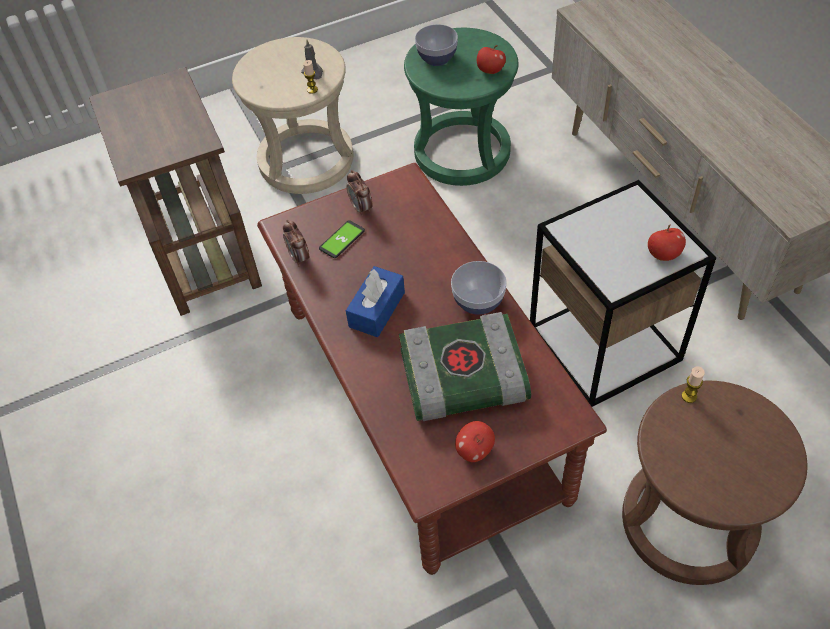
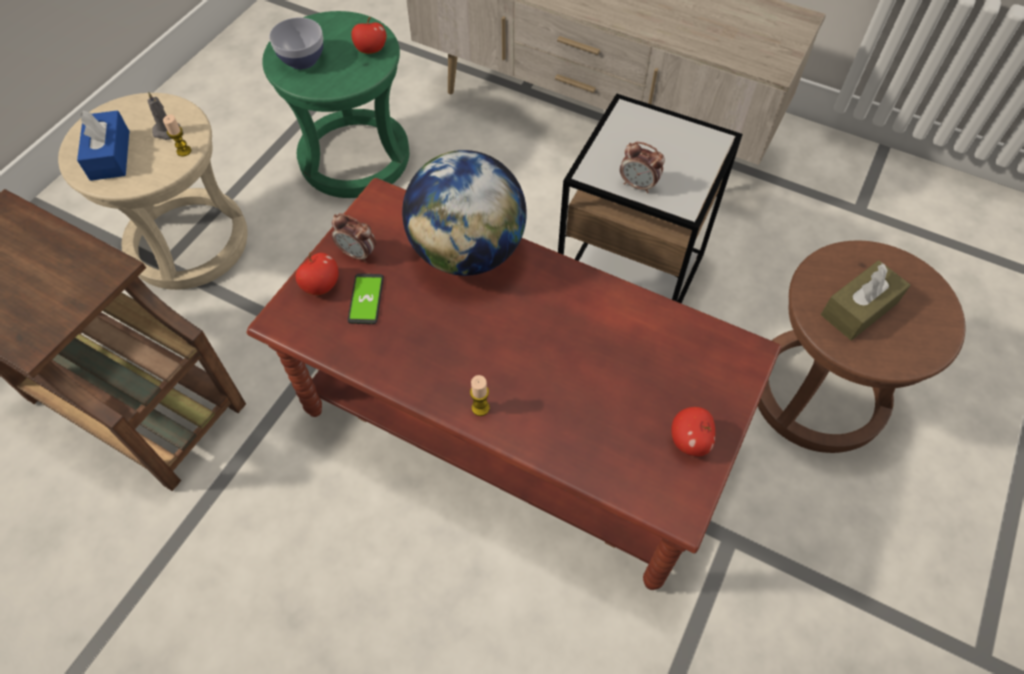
camera: 40 degrees left, 5 degrees up
(299, 258) = (333, 344): alarm clock -> alarm clock (638, 185)
(377, 309) = (469, 354): blue tissue box -> blue tissue box (110, 155)
(433, 242) = (467, 252): none -> globe
(462, 379) = (616, 376): book -> none
(478, 302) = (564, 289): bowl -> none
(663, 254) = (699, 153): apple -> apple (321, 286)
(689, 396) = (814, 274): candle -> candle (480, 408)
(702, 441) = (859, 309): none -> brown tissue box

